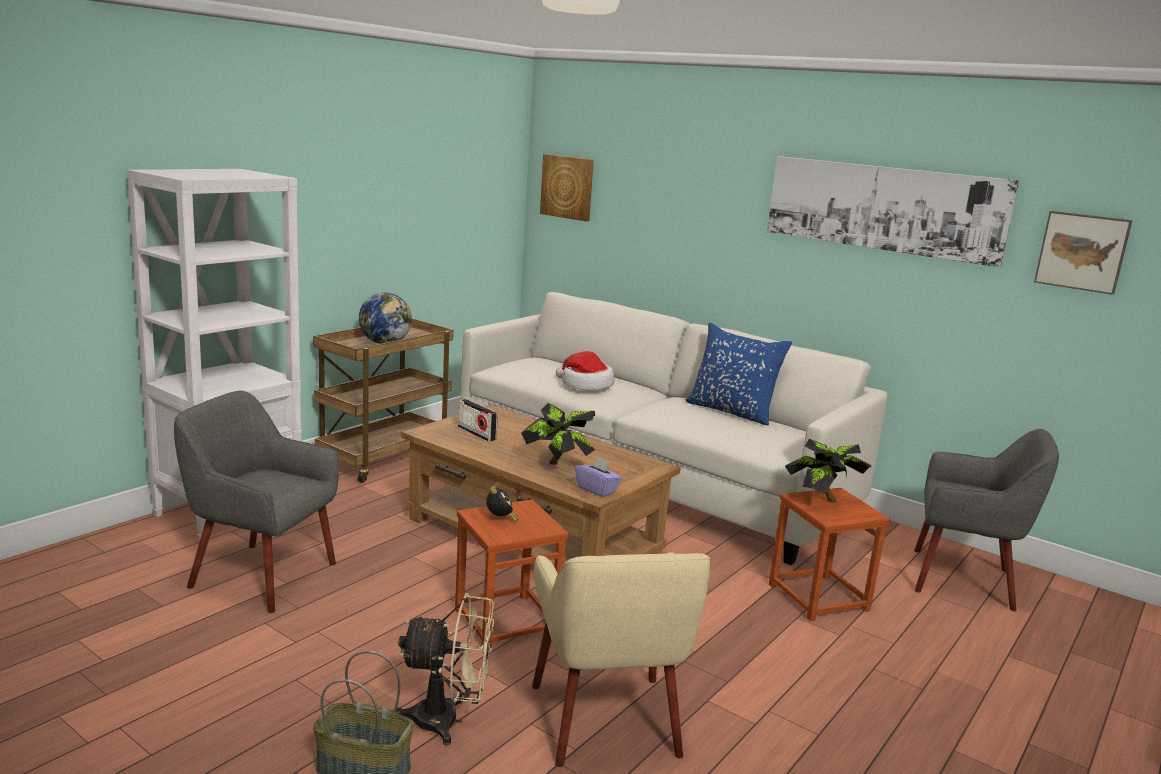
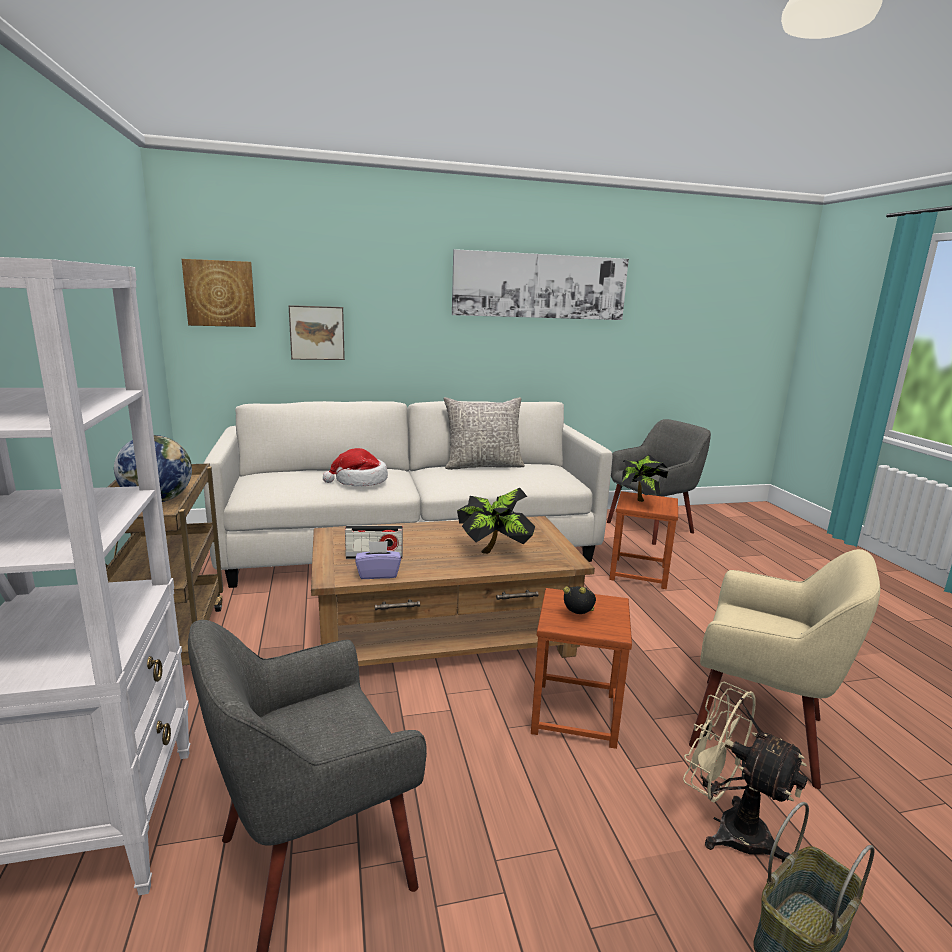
camera: 50 degrees left, 0 degrees up
(448, 721) = (728, 827): beige fan -> beige fan turned 90 degrees counterclockwise
(597, 489) = (559, 556): purple tissue box -> purple tissue box (378, 574)
(732, 411) = (483, 466): blue pillow -> grey pillow
(1082, 251) = (664, 303): picture -> picture (317, 332)

